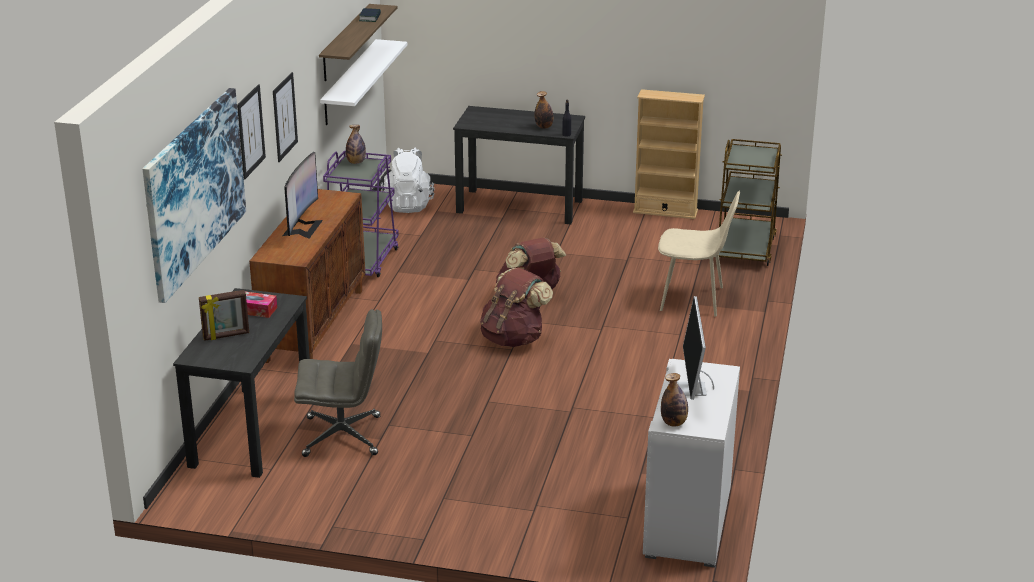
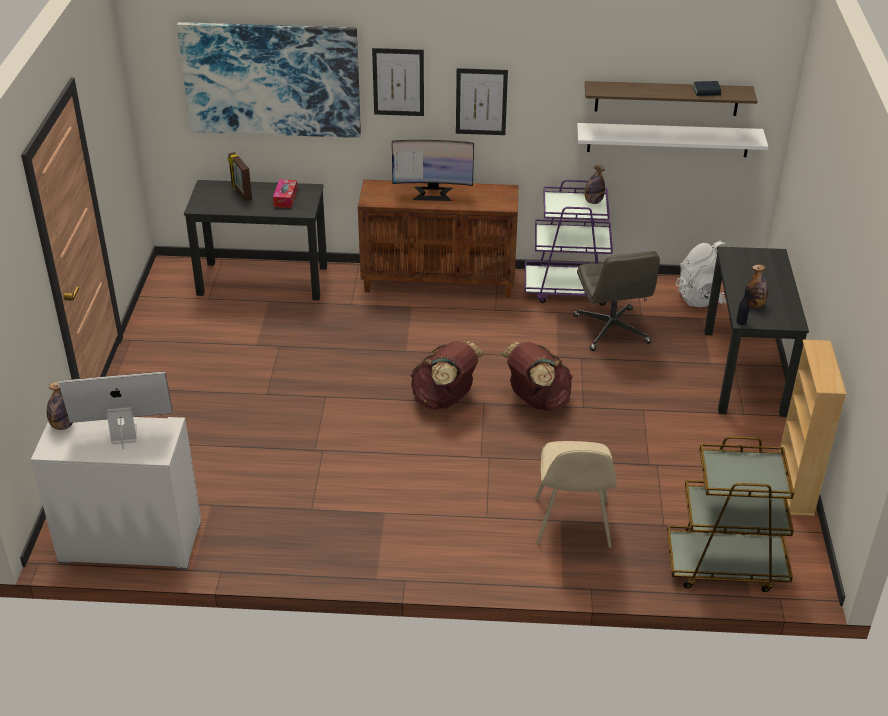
camera: 80 degrees right, 10 degrees up
(343, 436) = (259, 325): grey office chair -> grey office chair (612, 330)

